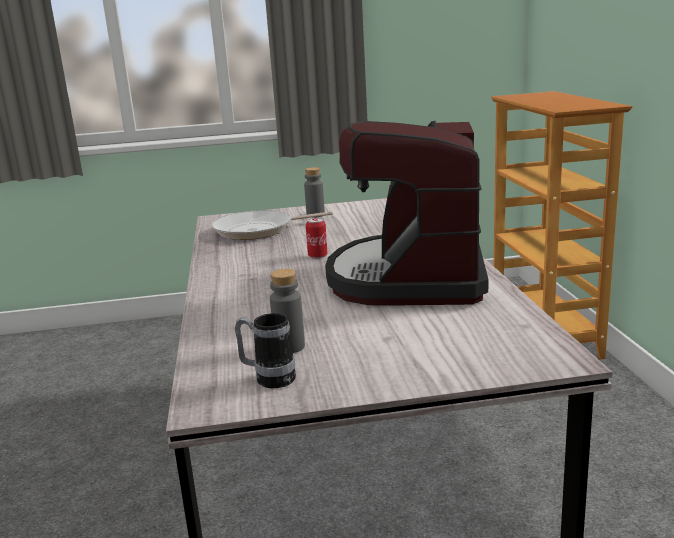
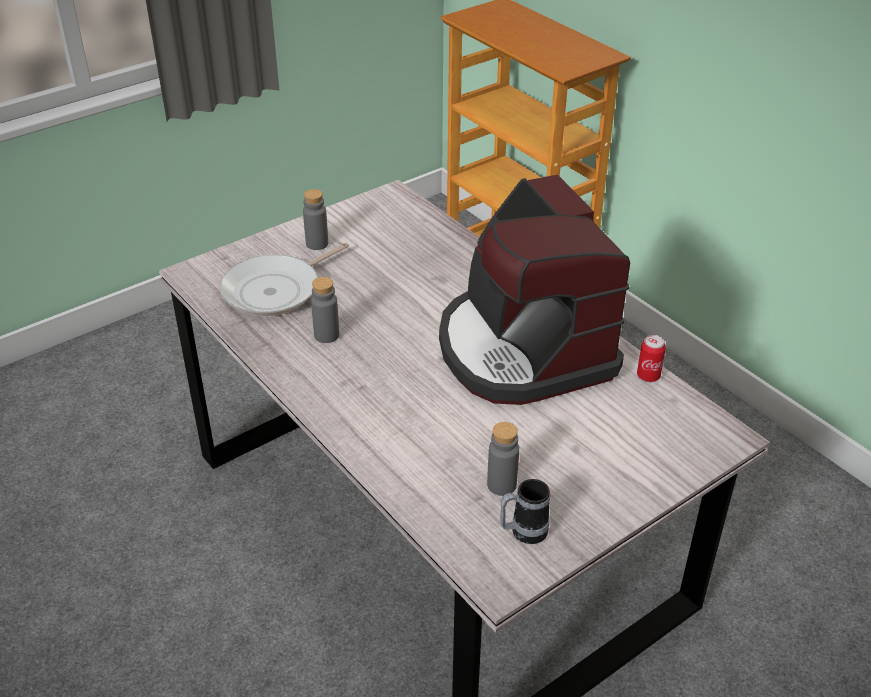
camera: 30 degrees left, 20 degrees up
(263, 252) = (326, 335): none -> grey bottle
(317, 256) = (396, 330): can -> can (648, 376)

